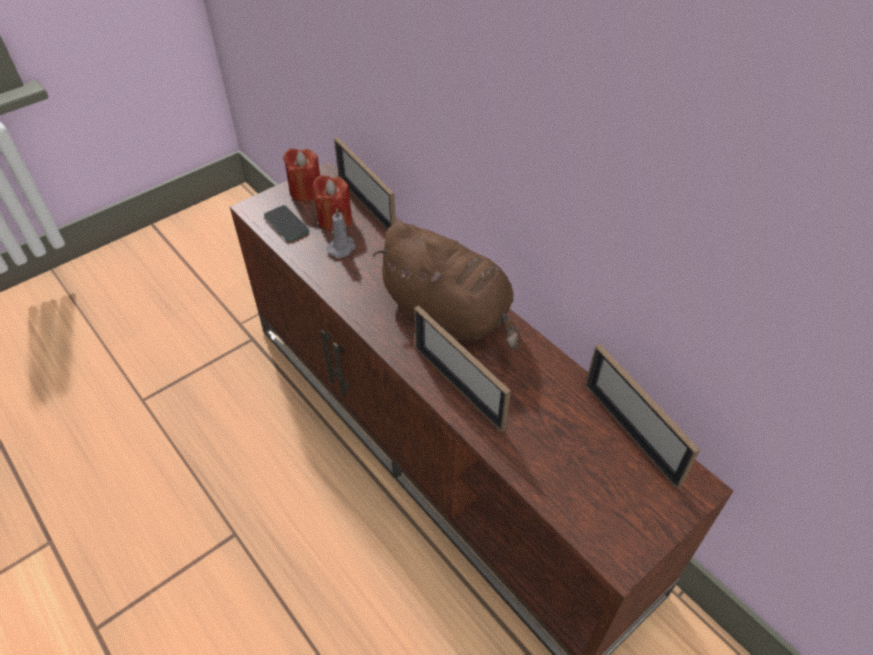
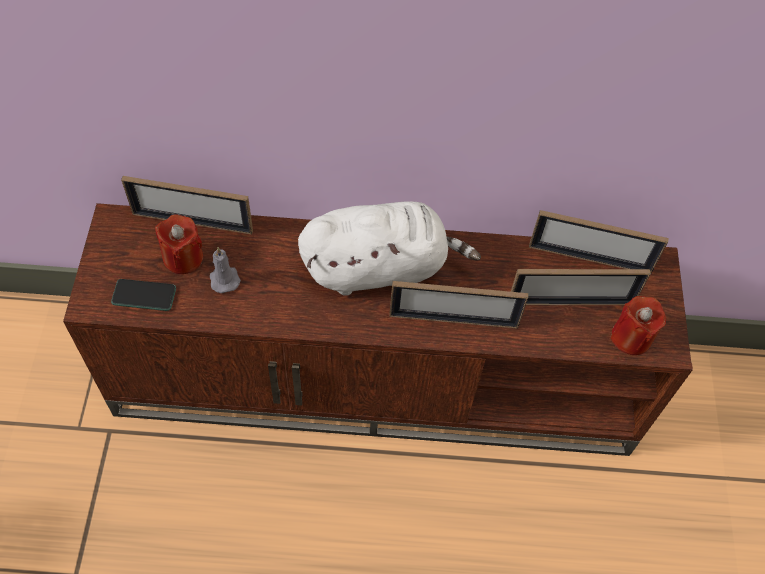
camera: 50 degrees left, 10 degrees up
(306, 191) = (118, 250): red candle -> red candle (631, 337)
(450, 314) = (380, 267): brown plush toy -> white plush toy
(571, 451) = (570, 302): none -> picture frame

